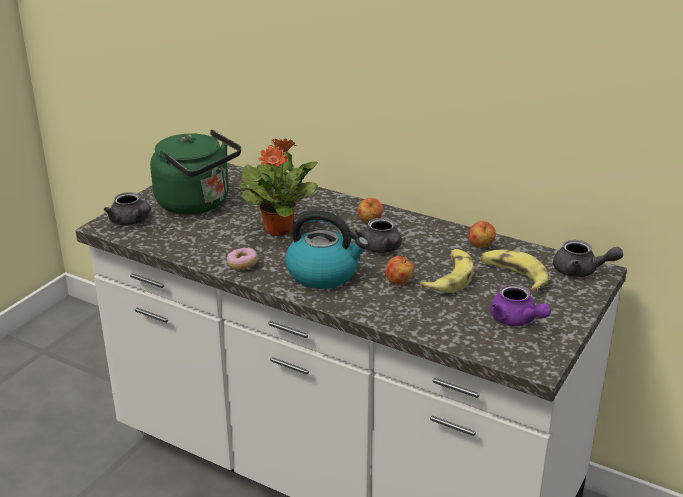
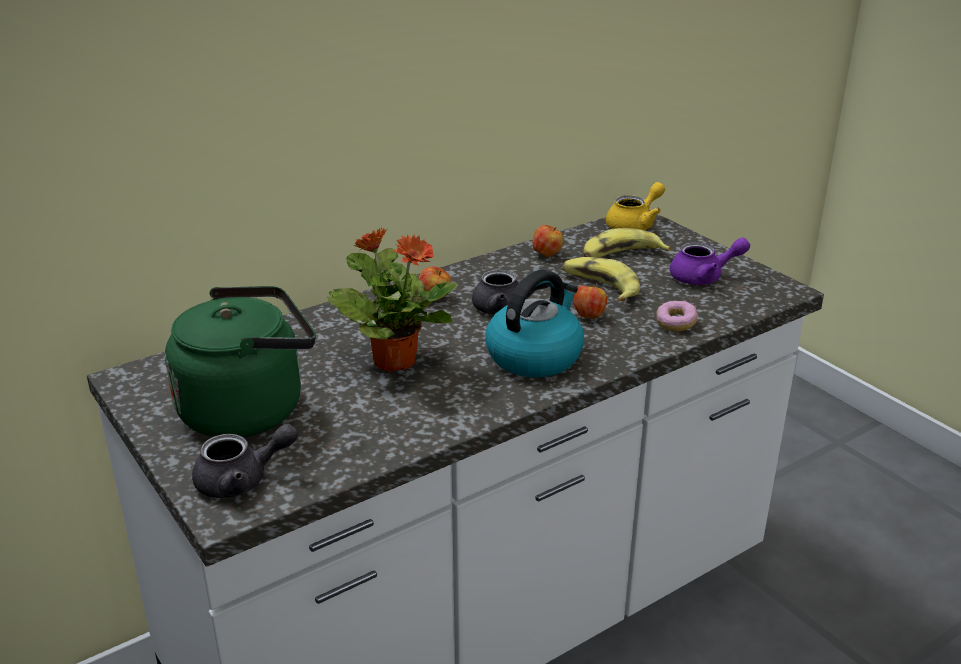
camera: 65 degrees left, 0 degrees up
(242, 264) = (465, 407): donut -> donut (675, 324)
(581, 271) = (635, 225): grey teapot -> yellow teapot

